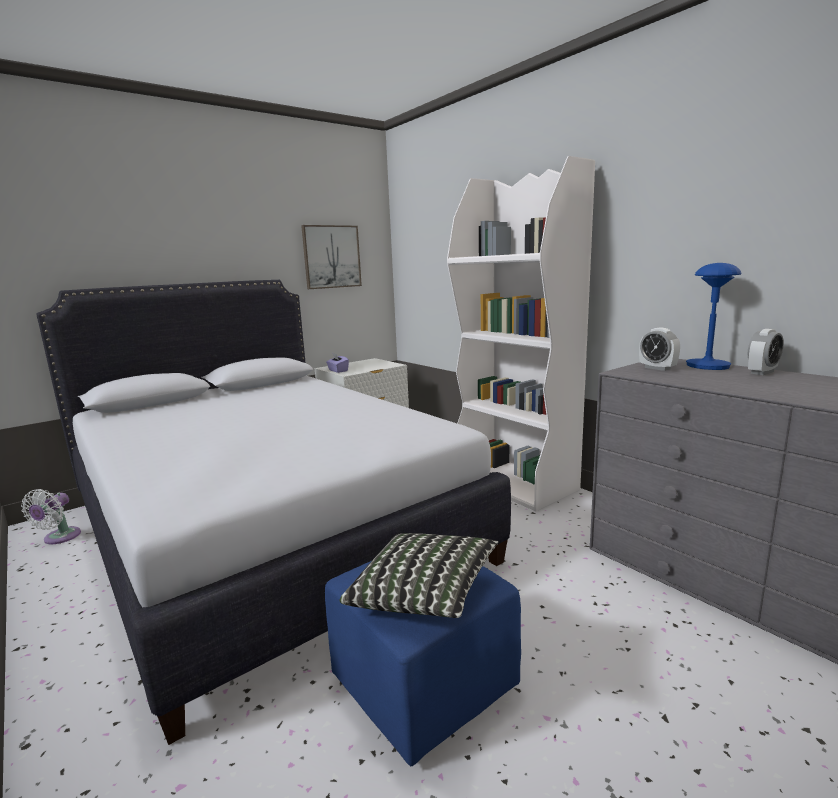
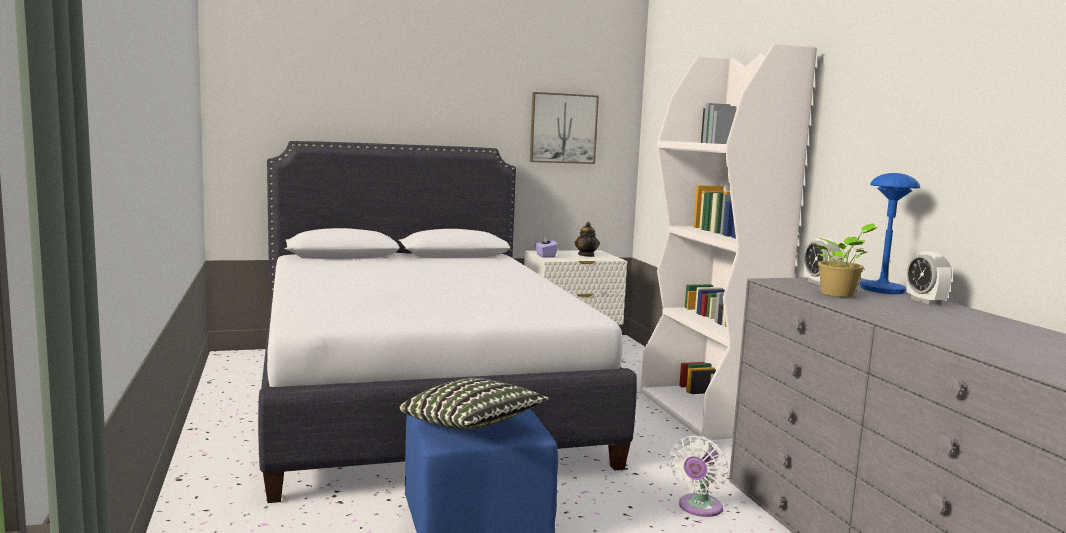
camera: 20 degrees right, 5 degrees down
(59, 538) = (245, 367): white fan -> white fan (698, 508)
(370, 365) = (586, 255): none -> teapot
(698, 377) = (839, 295): none -> potted plant
(762, 372) = (925, 301): alarm clock -> alarm clock turned 90 degrees clockwise

